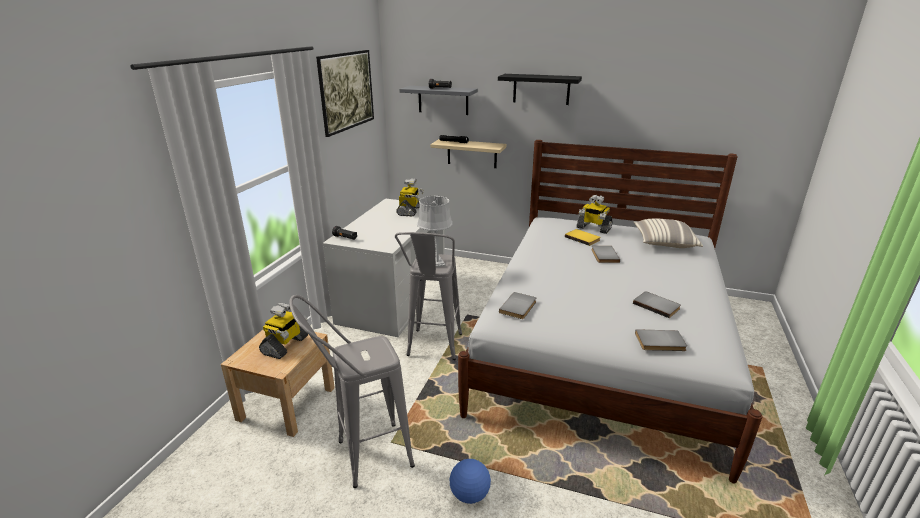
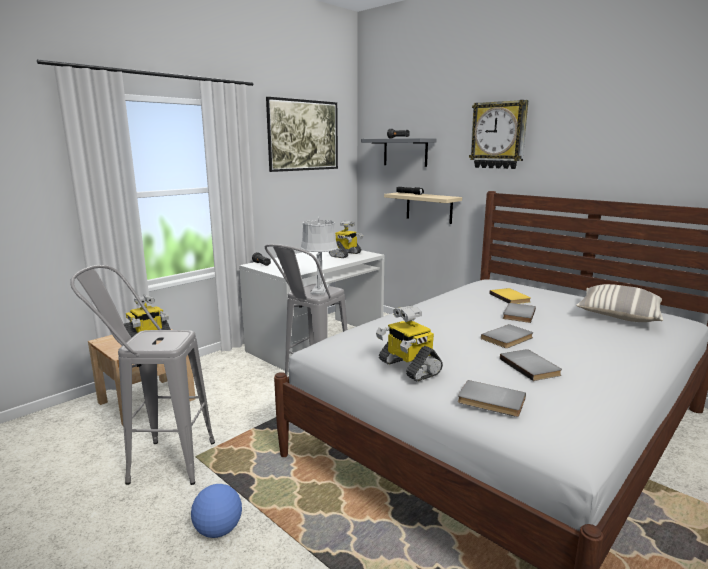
camera: 25 degrees right, 10 degrees down
(519, 307) = (359, 338): grey book -> grey book (508, 338)
(541, 89) = (498, 135): black shelf -> wall clock
(593, 228) = (535, 292): toy robot -> toy robot (408, 367)

